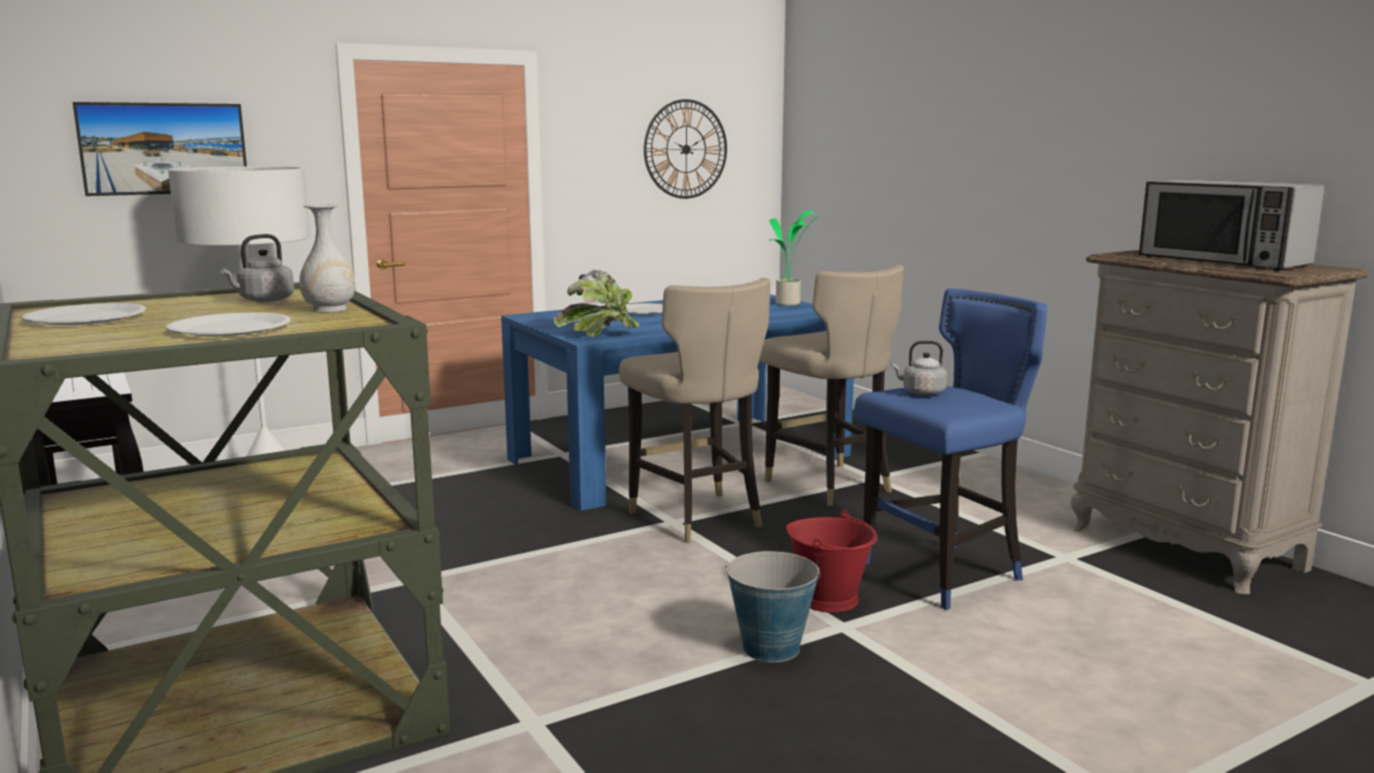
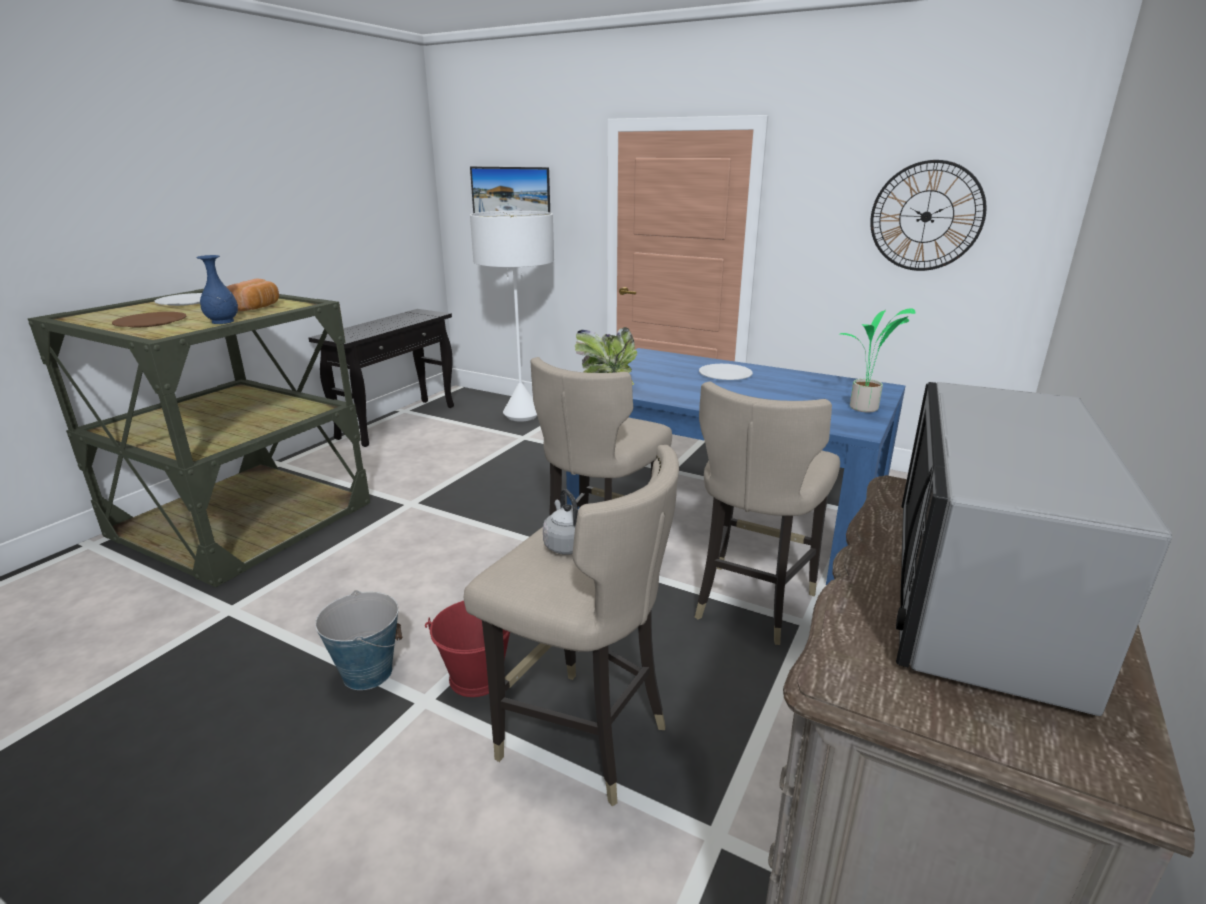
camera: 60 degrees right, 10 degrees up
(230, 328) = (150, 322): white plate -> brown plate
(264, 300) = (258, 308): grey kettle -> bread
(330, 310) = (222, 322): white vase -> blue vase
(942, 575) = (581, 737): blue stool -> beige stool

